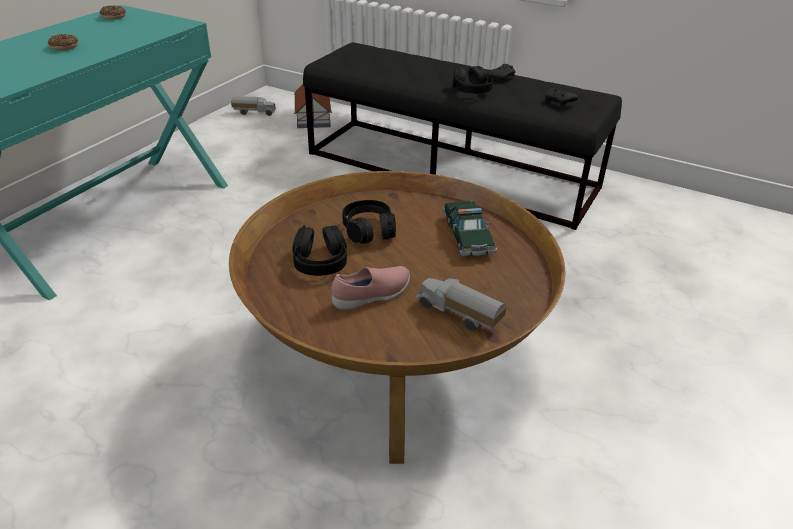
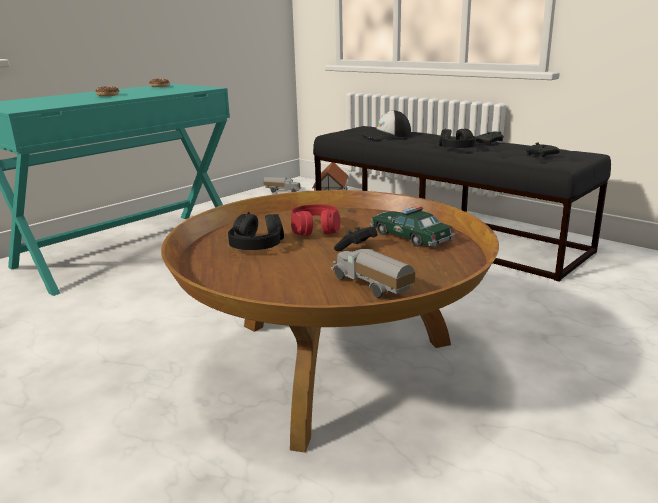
camera: 15 degrees right, 15 degrees down
(369, 230) = (315, 229): black headphones -> red headphones
(372, 296) = (291, 269): pink shoe -> none
(386, 64) = (386, 135): none -> cap
(422, 257) = (356, 248): none -> black game controller
(467, 236) = (410, 237): toy car -> toy car turned 135 degrees clockwise

